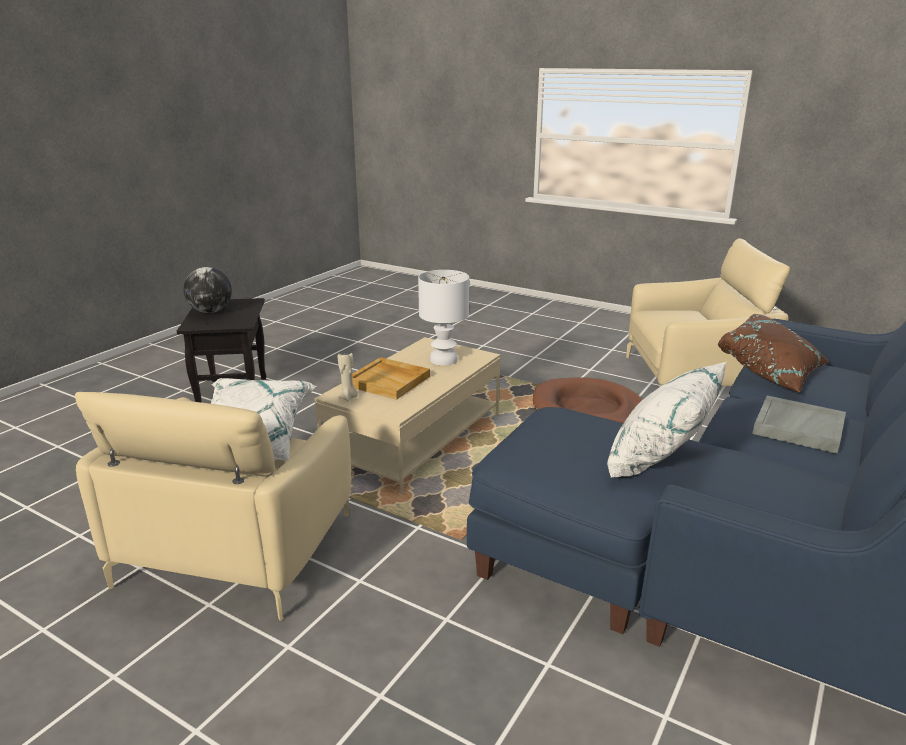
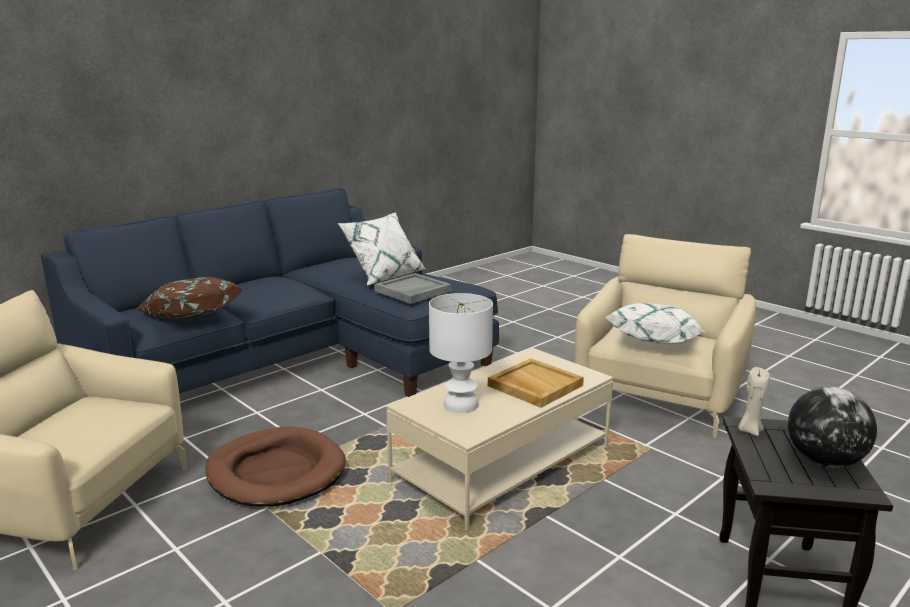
camera: 165 degrees left, 5 degrees down
(348, 398) = (578, 373): beige candle -> beige candle (749, 430)
(798, 427) = (263, 286): grey tray -> grey tray (413, 291)

